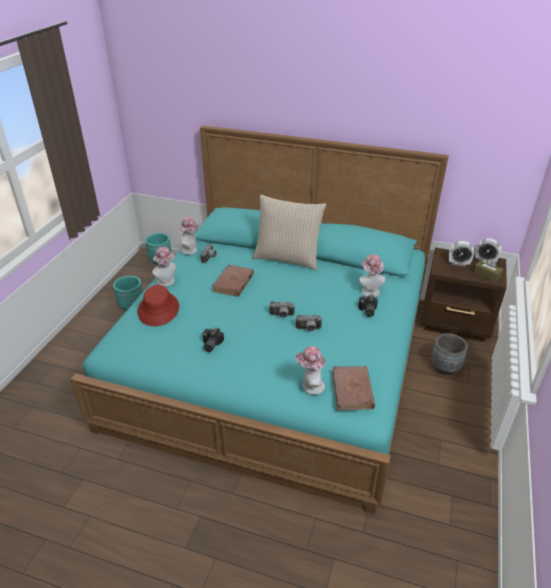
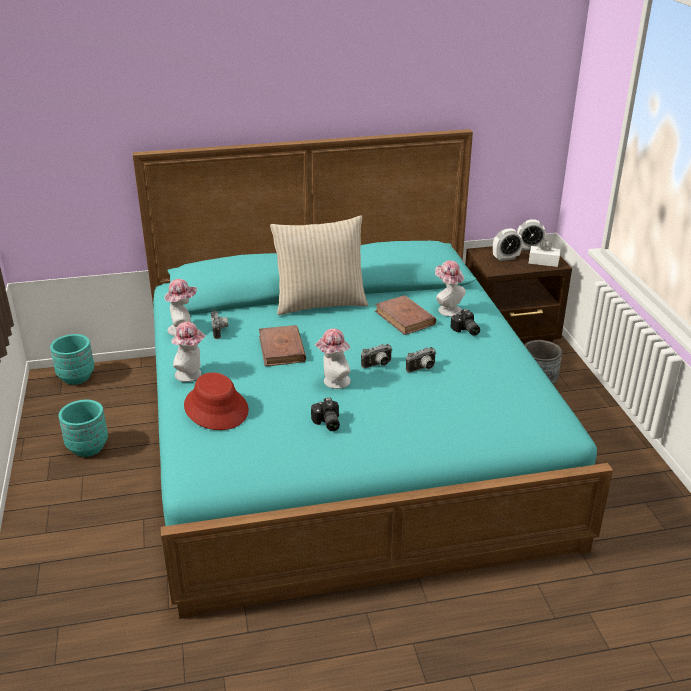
camera: 30 degrees left, 5 degrees down
(310, 386) = (482, 423): hat -> hat (333, 382)
(352, 390) = (528, 411): brown book -> brown book (405, 318)
(486, 275) = (543, 262): brown tissue box -> white tissue box

